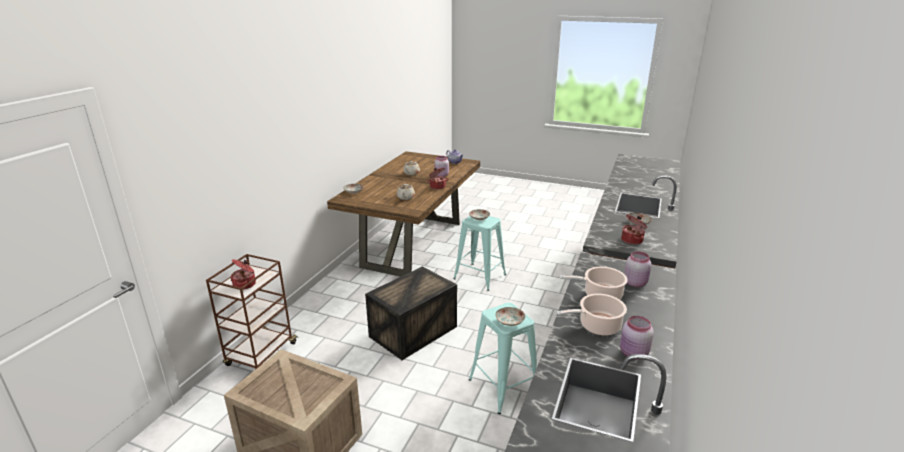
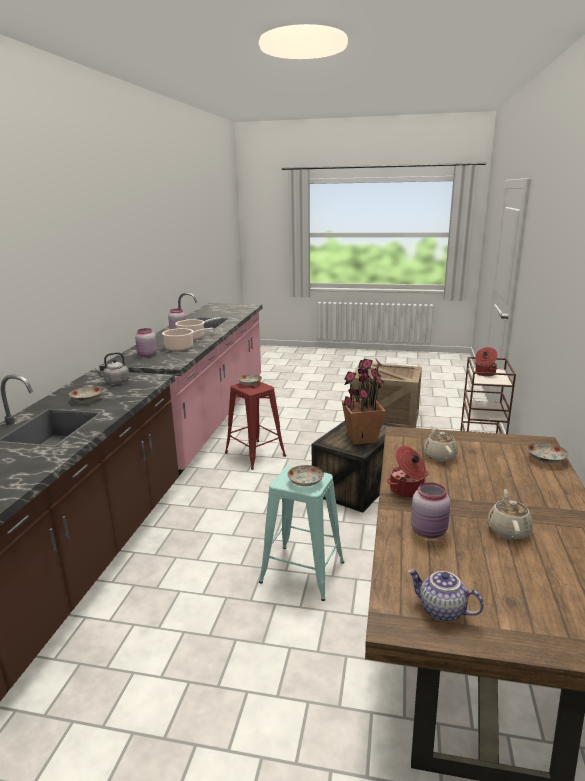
camera: 170 degrees right, 5 degrees down
(411, 284) = (361, 438): none -> potted plant
(503, 387) = (255, 454): turquoise stool -> red stool
(632, 240) = (115, 382): cooking pot -> grey kettle

